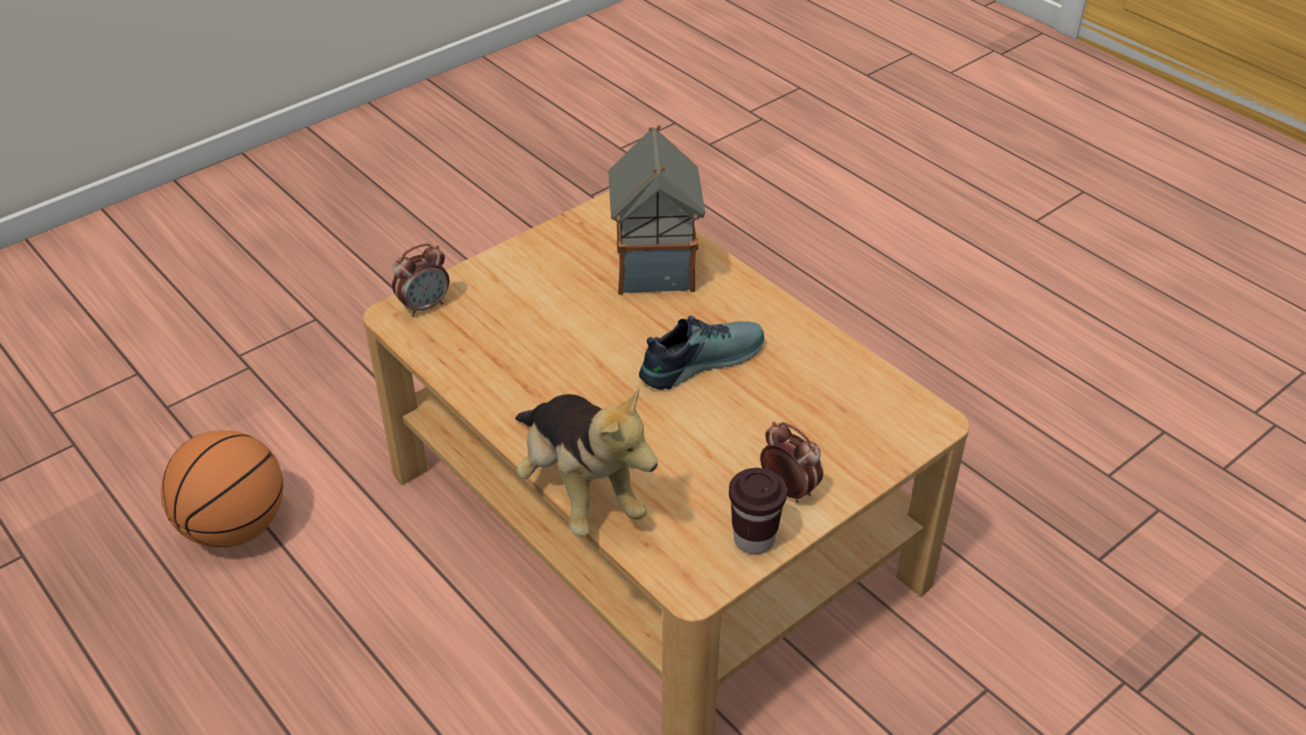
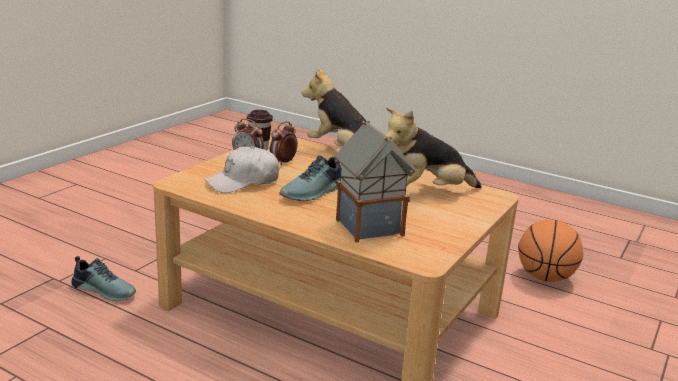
camera: 160 degrees right, 20 degrees down
(424, 306) = (489, 199): alarm clock -> alarm clock (283, 162)
(513, 335) = (425, 193): none -> plush toy
(811, 408) = (243, 182): none -> white cap
(1032, 637) = (105, 290): none -> shoe

